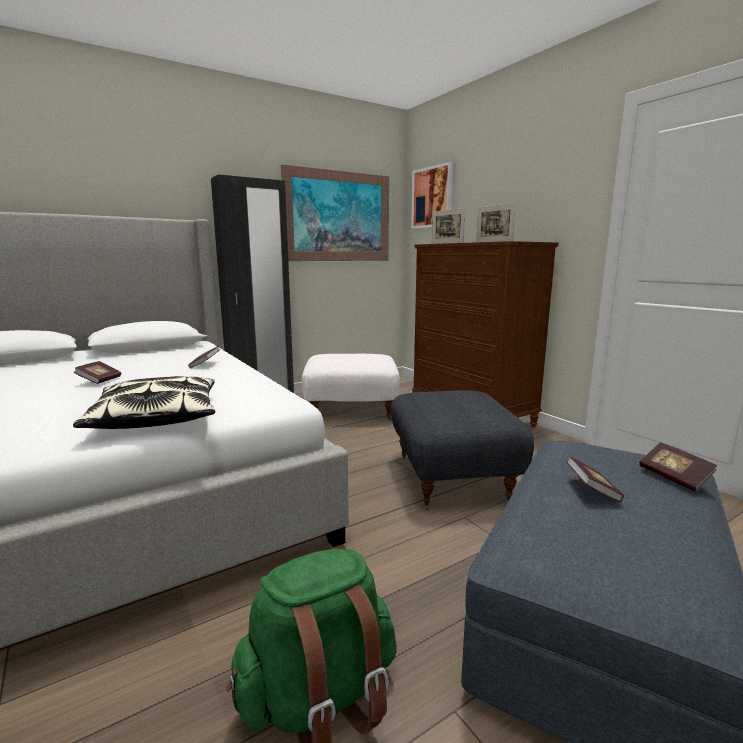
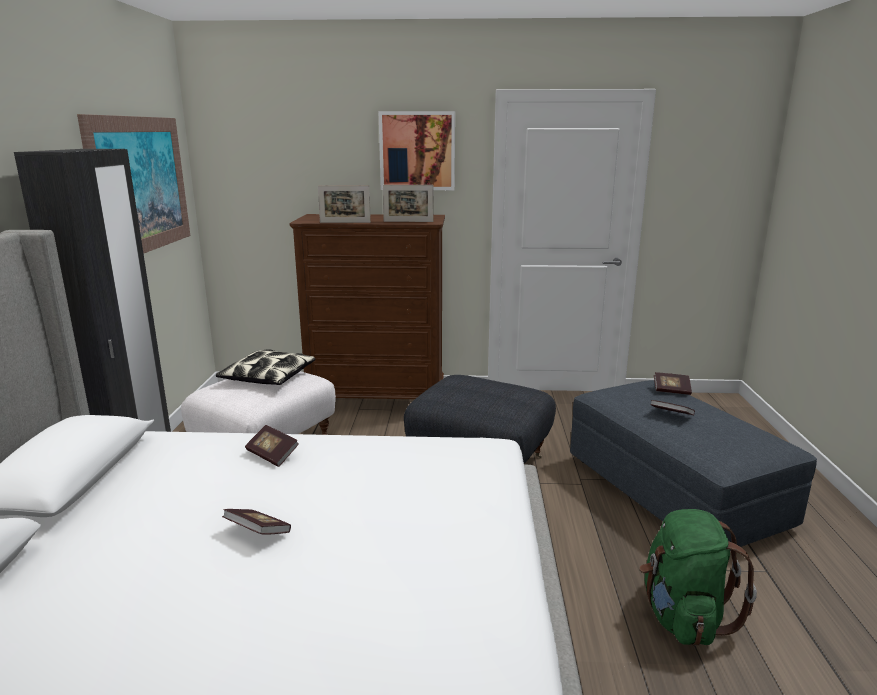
camera: 55 degrees left, 5 degrees up
(156, 417) = (471, 512): pillow -> pillow (268, 377)
(432, 197) = (247, 151): picture -> picture (417, 151)

